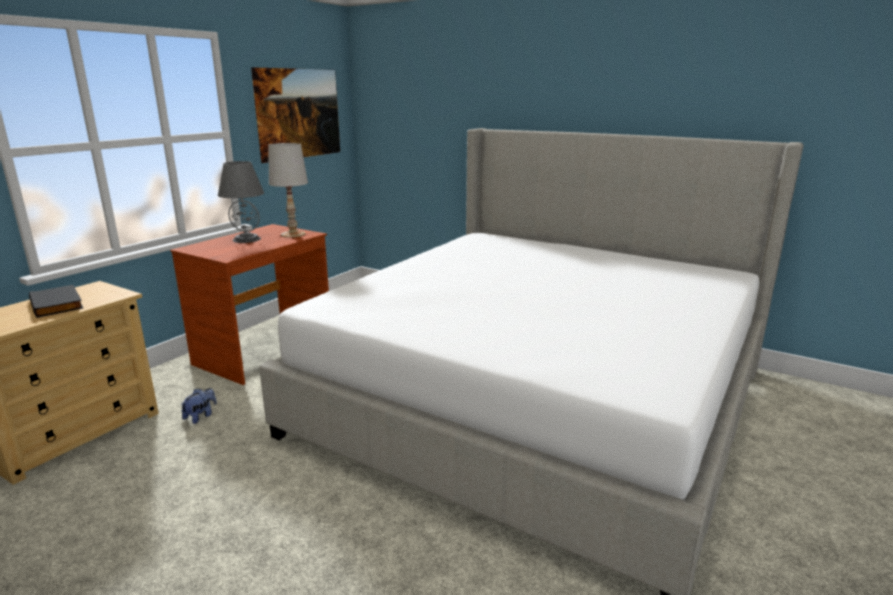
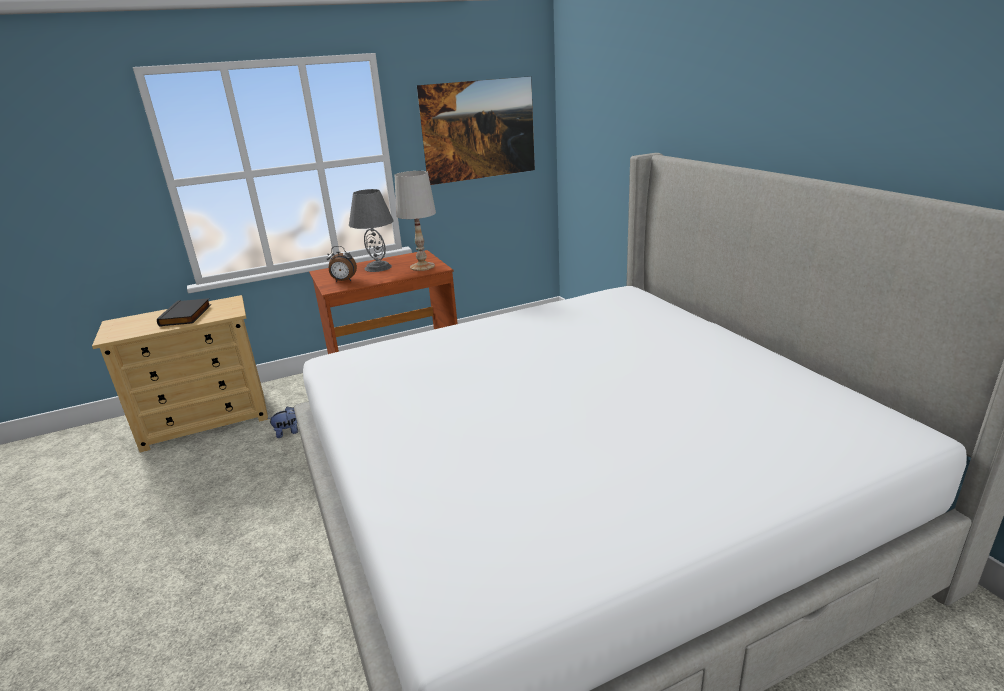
camera: 35 degrees right, 5 degrees up
(229, 251) = (343, 281): none -> alarm clock

